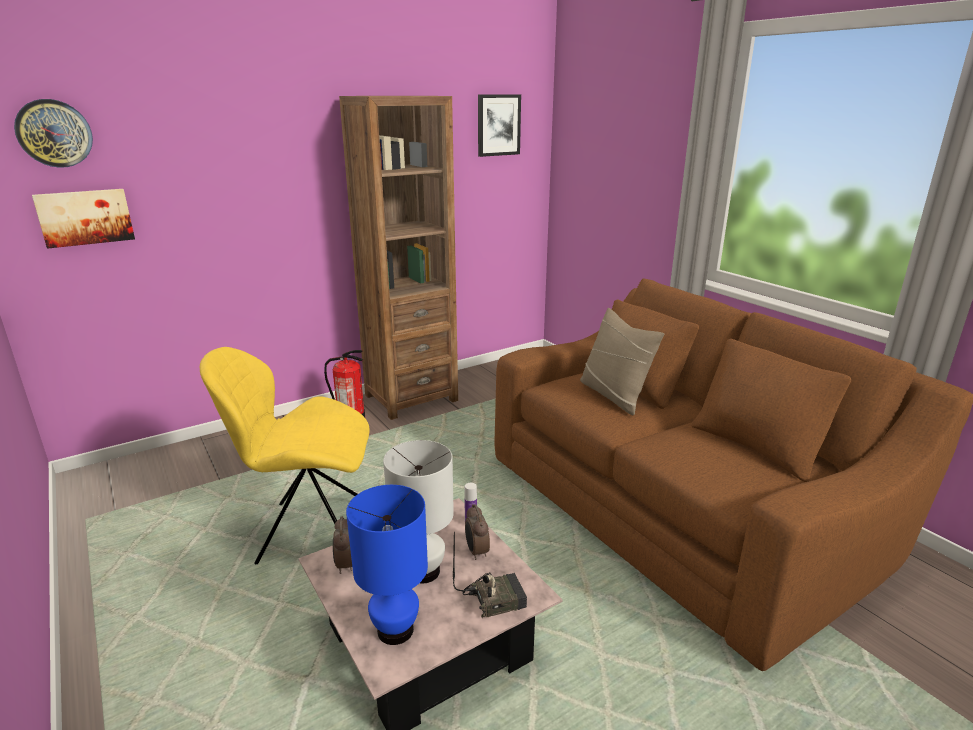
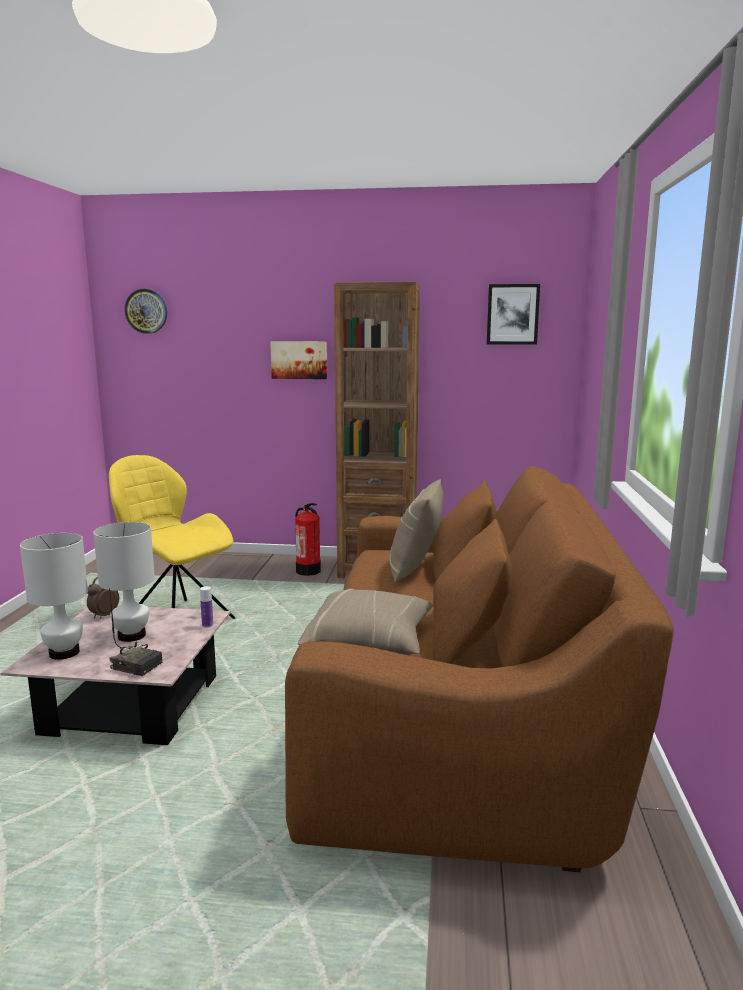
camera: 40 degrees right, 10 degrees down
(85, 217) = (156, 368): picture -> picture (299, 360)
(395, 629) = (64, 652): blue table lamp -> white table lamp
(476, 552) = (178, 640): alarm clock -> none
(730, 479) = (369, 643): none -> beige pillow

